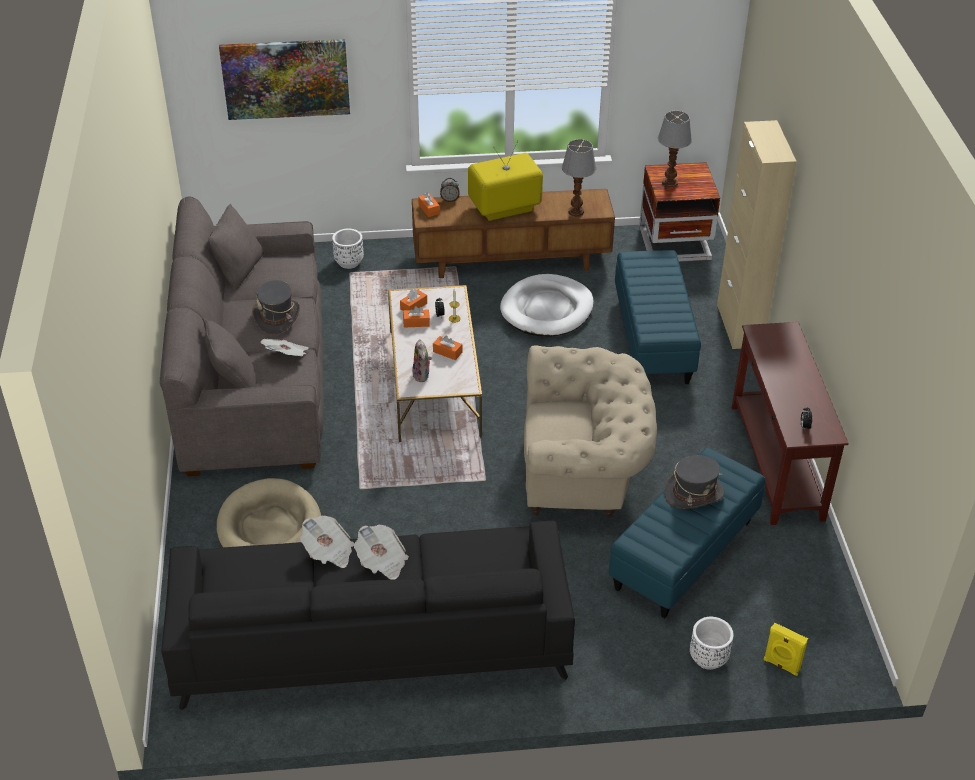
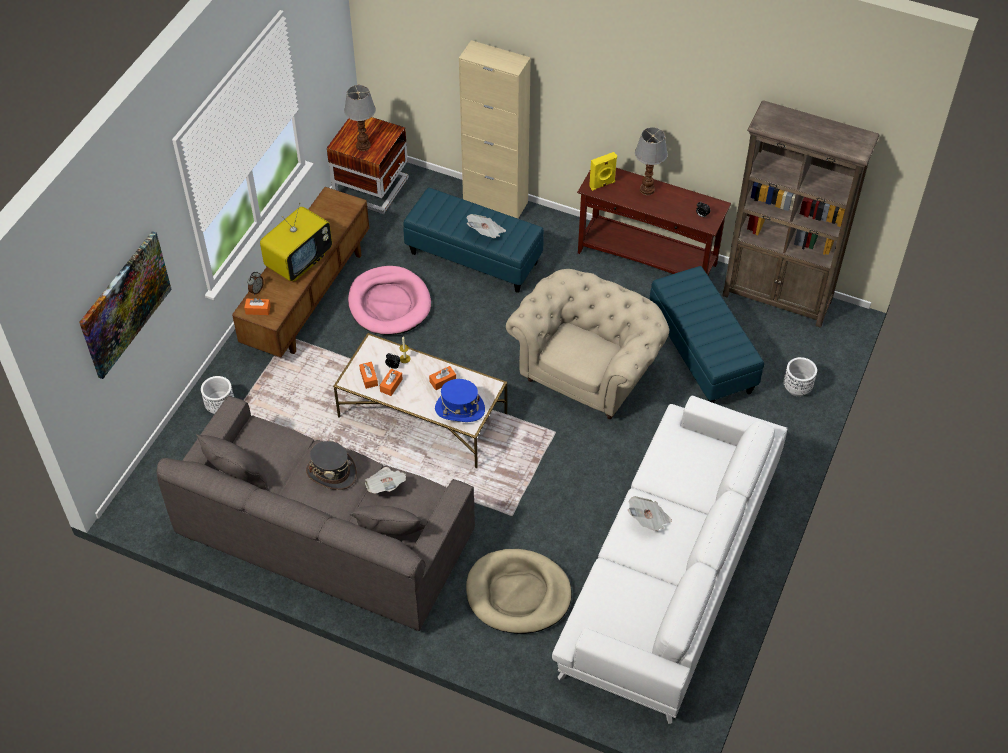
camera: 60 degrees left, 10 degrees up
(328, 551) = (618, 549): newspaper -> newspaper (486, 233)
(371, 636) = (668, 571): black sofa -> white sofa
(422, 375) = (459, 409): plush toy -> blue hat
(504, 209) = (299, 261): television -> television turned 150 degrees counterclockwise
(547, 309) = (389, 303): white dog bed -> pink dog bed
(576, 212) = (341, 219): table lamp -> table lamp (647, 189)
(694, 494) = (696, 310): grey hat -> none
(781, 665) = (823, 354): yellow speaker -> yellow speaker (602, 185)
(827, 592) = (778, 298): none -> brown bookcase

